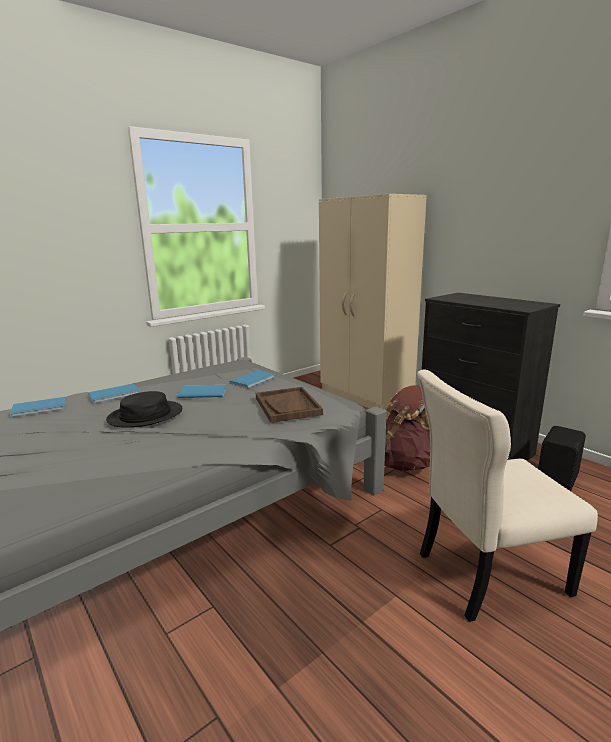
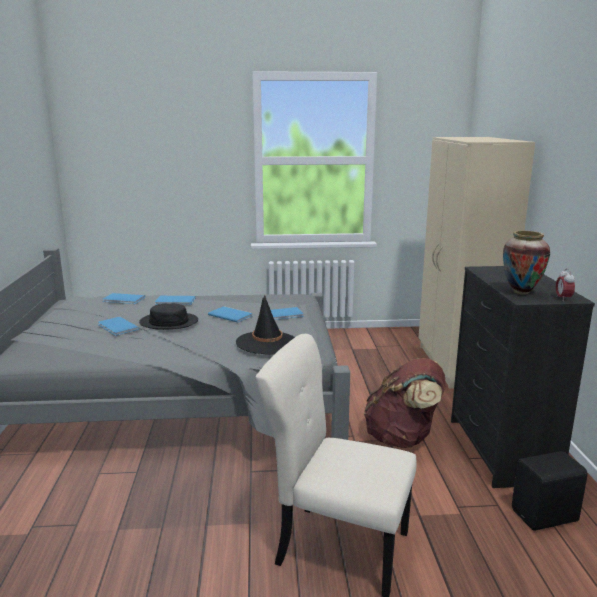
camera: 35 degrees right, 0 degrees up
(86, 438) = (117, 327): none -> blue book
(288, 406) = (267, 343): brown tray -> black hat
(507, 306) = (520, 292): none -> vase
(540, 305) = (563, 299): none -> alarm clock

